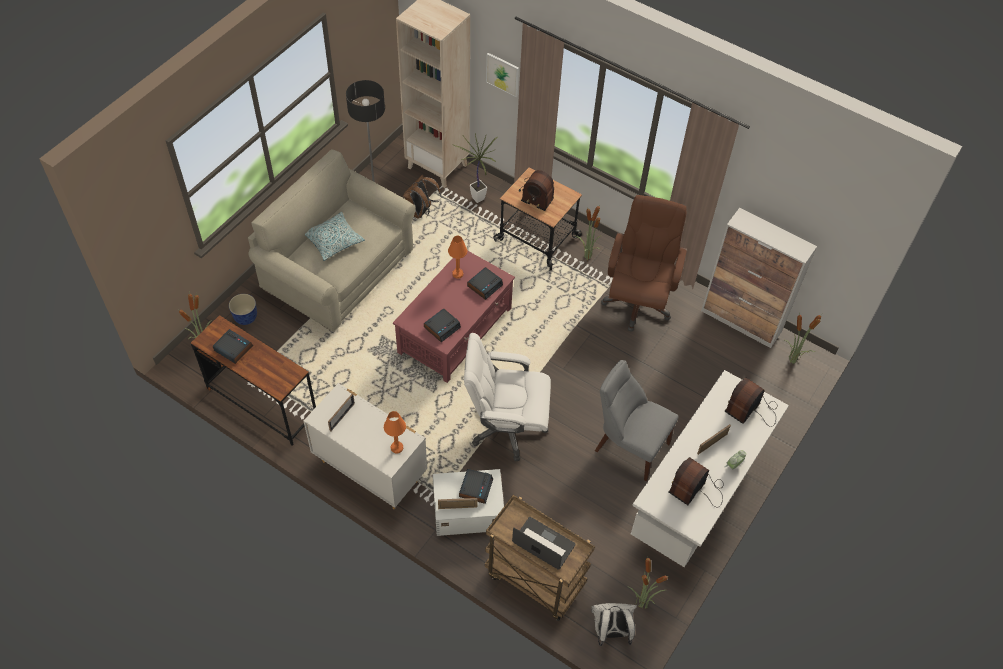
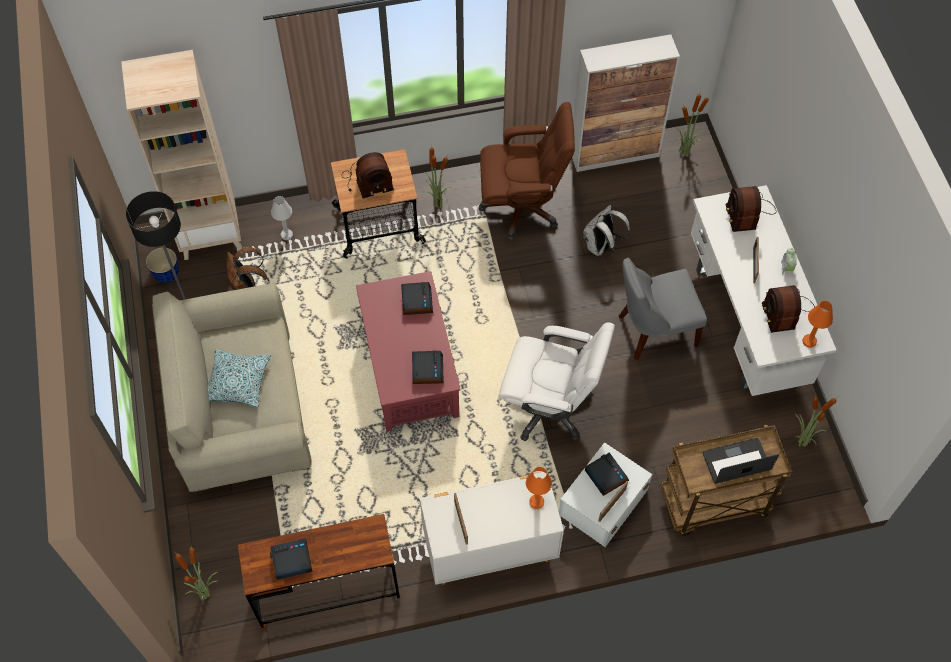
camera: 45 degrees left, 5 degrees up
(246, 317) = (211, 531): planter -> planter (166, 274)
(457, 274) = (381, 312): orange table lamp -> orange table lamp (809, 341)
(478, 200) = (286, 235): potted plant -> white table lamp
(502, 74) = (254, 88): picture -> none
(506, 427) = (549, 407): white office chair -> white office chair turned 120 degrees counterclockwise
(610, 632) = (808, 485): white backpack -> white backpack (601, 247)
(637, 302) = (522, 207): brown office chair -> brown office chair turned 120 degrees clockwise

